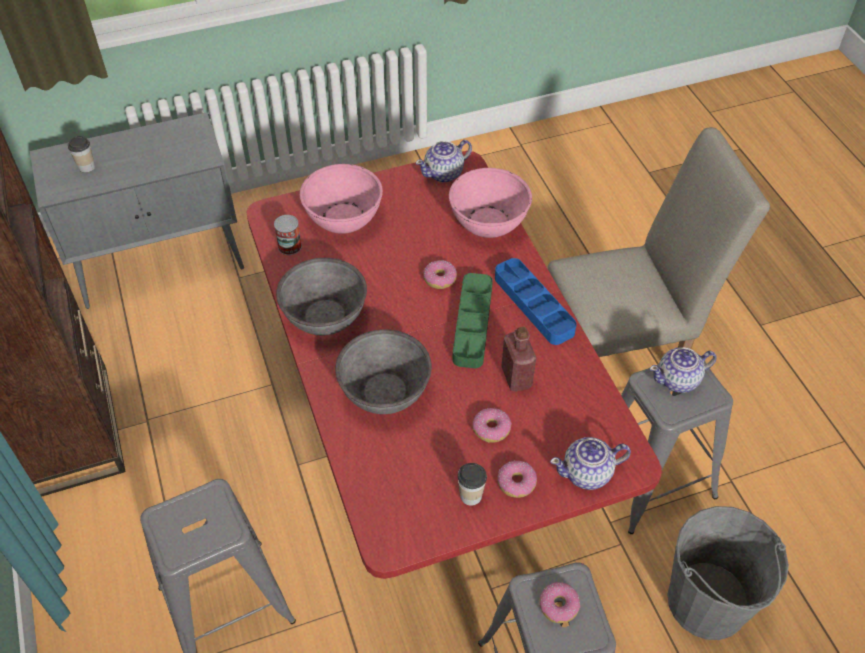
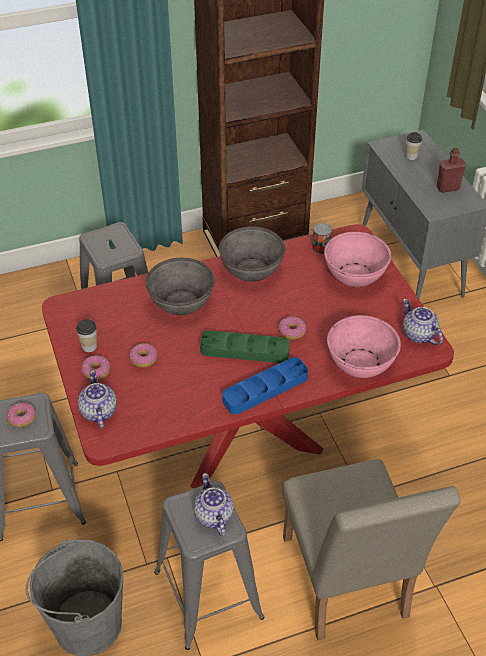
camera: 90 degrees right, 5 degrees down
(516, 377) = (190, 375): red bottle -> red bottle (448, 188)

